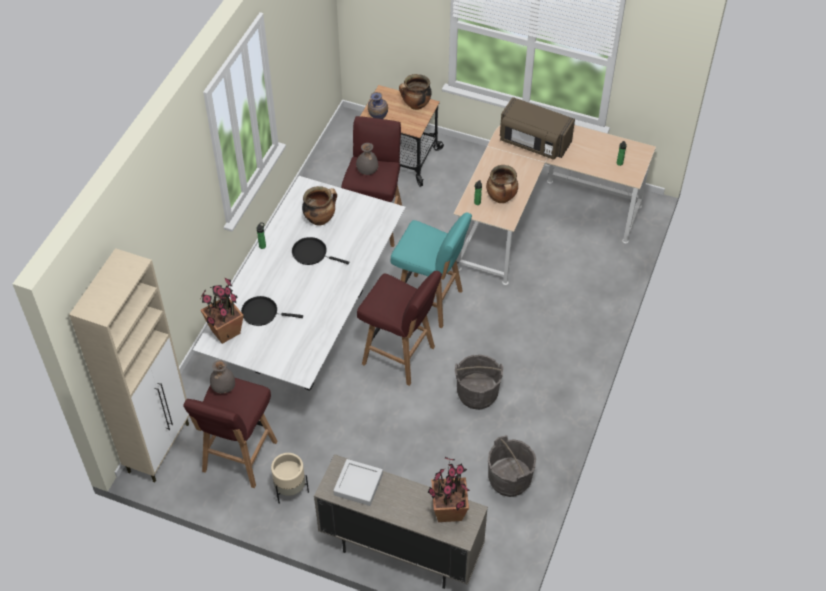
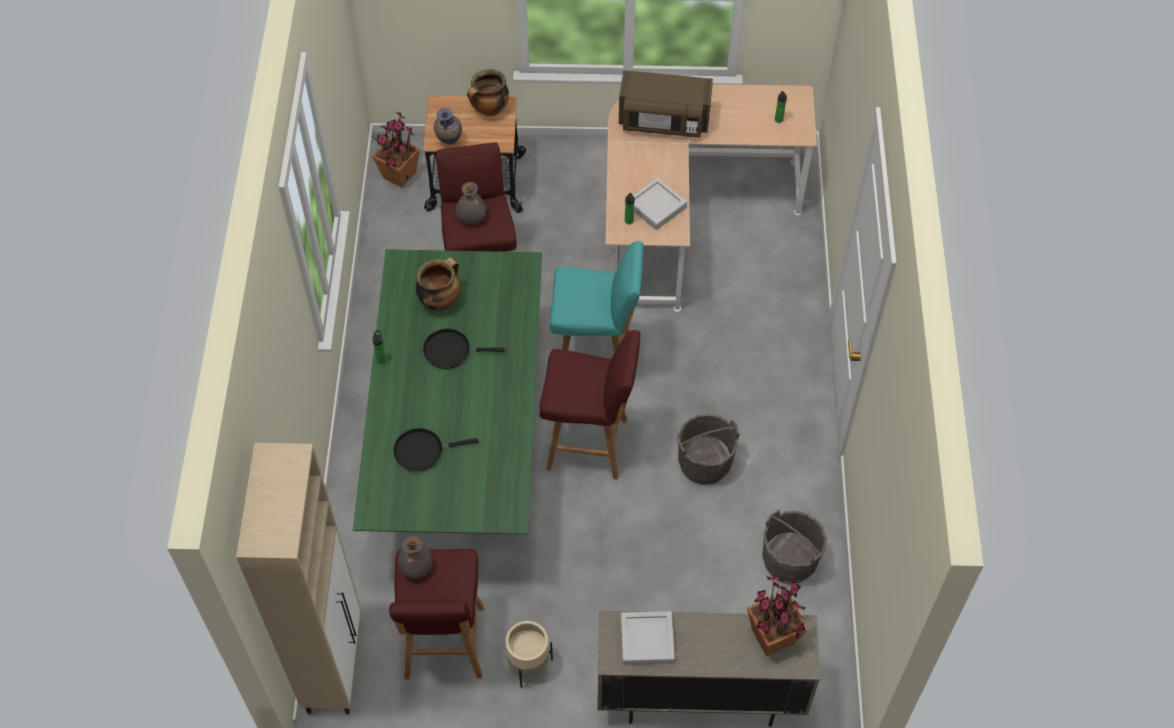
camera: 20 degrees left, 5 degrees up
(225, 331) = (384, 491): potted plant -> potted plant (399, 175)
(309, 331) = (461, 447): white dining table -> green dining table
(501, 198) = (656, 206): cooking pot -> grey tray

